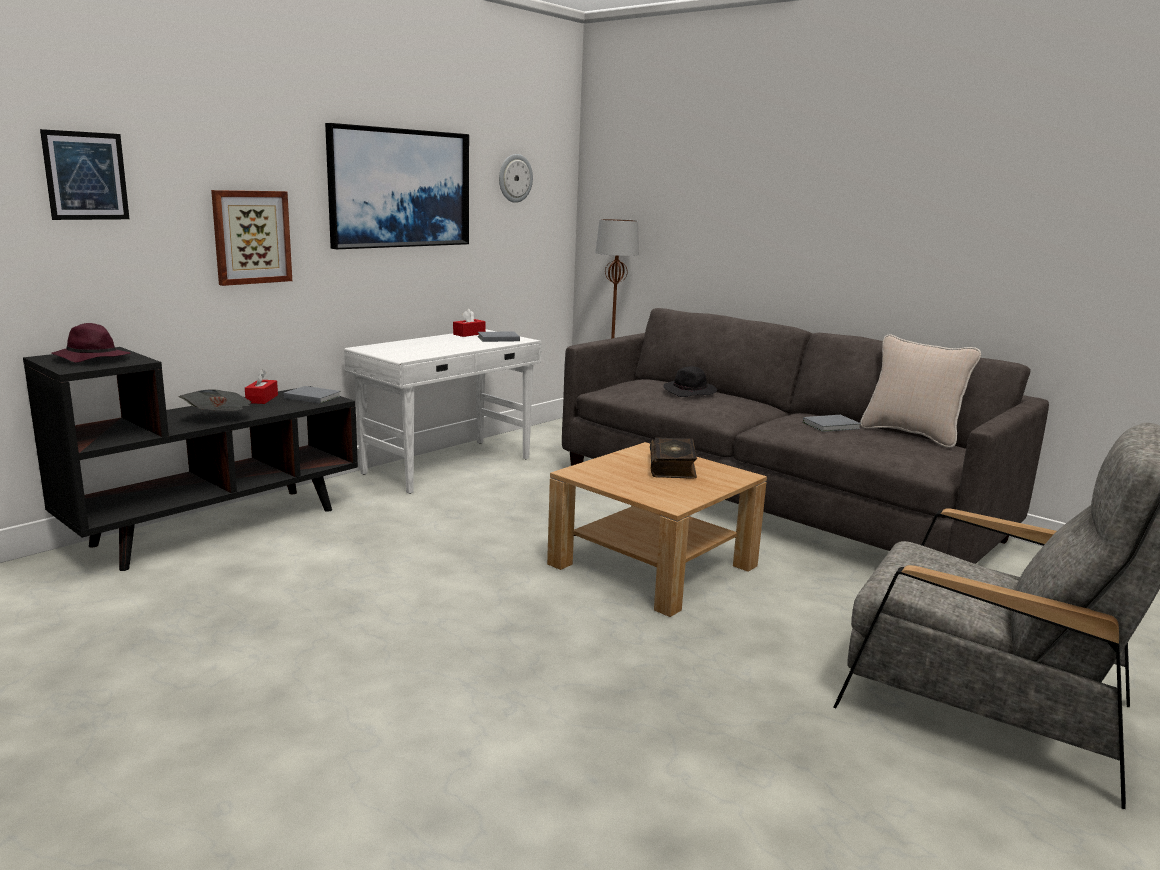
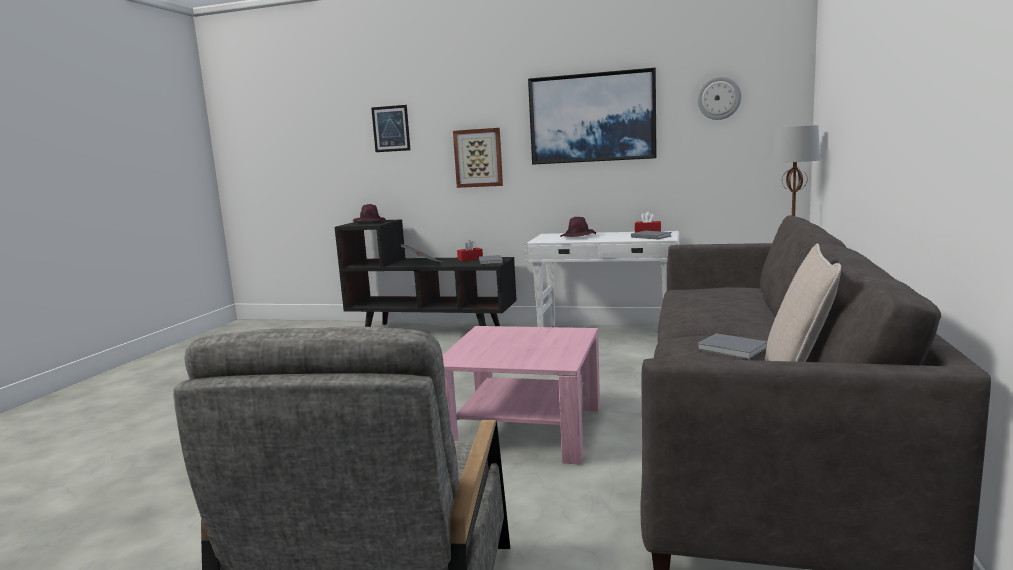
camera: 65 degrees right, 5 degrees down
(419, 346) = (578, 236): none -> purple hat
(653, 565) = (524, 428): brown coffee table -> pink coffee table
(673, 467) = (544, 344): book -> none
(690, 392) = (719, 299): black hat -> none

